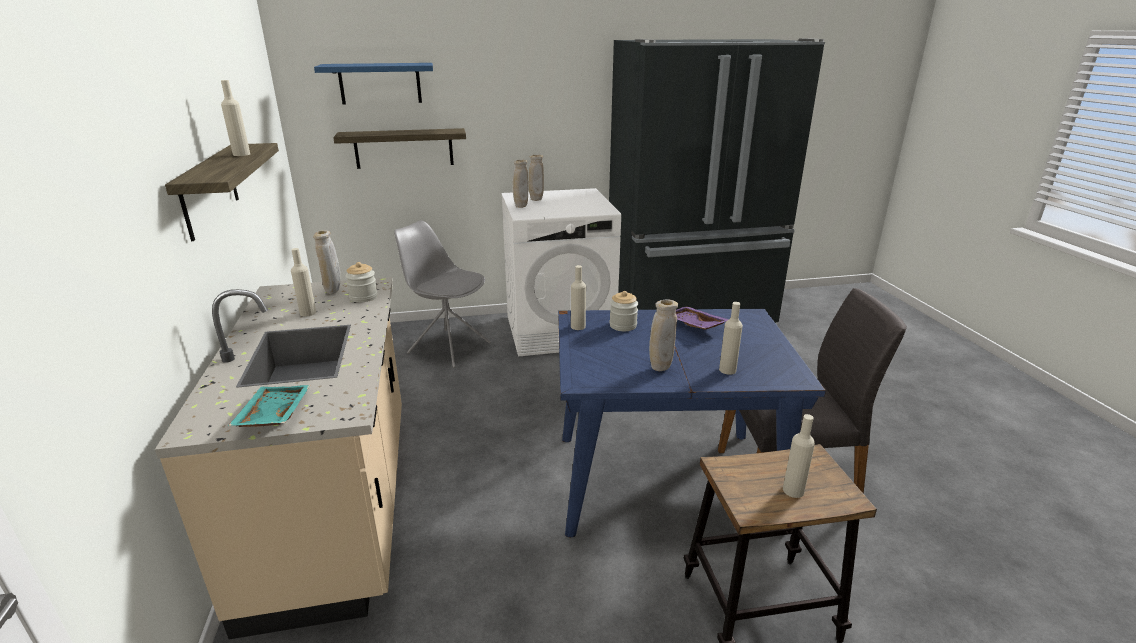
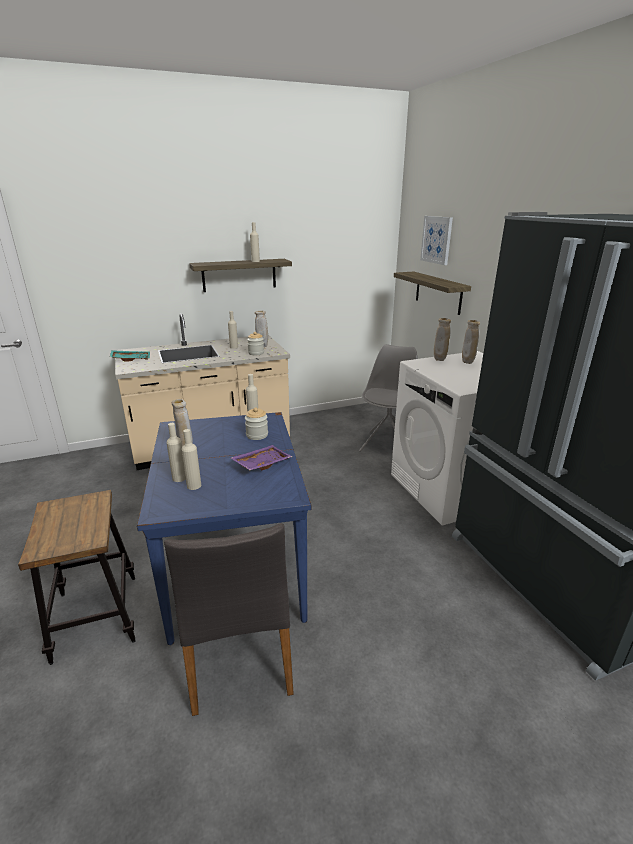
camera: 80 degrees right, 0 degrees up
(380, 83) = (436, 240): blue shelf -> picture
(793, 490) = (60, 527): beige bottle -> beige bottle (194, 485)

